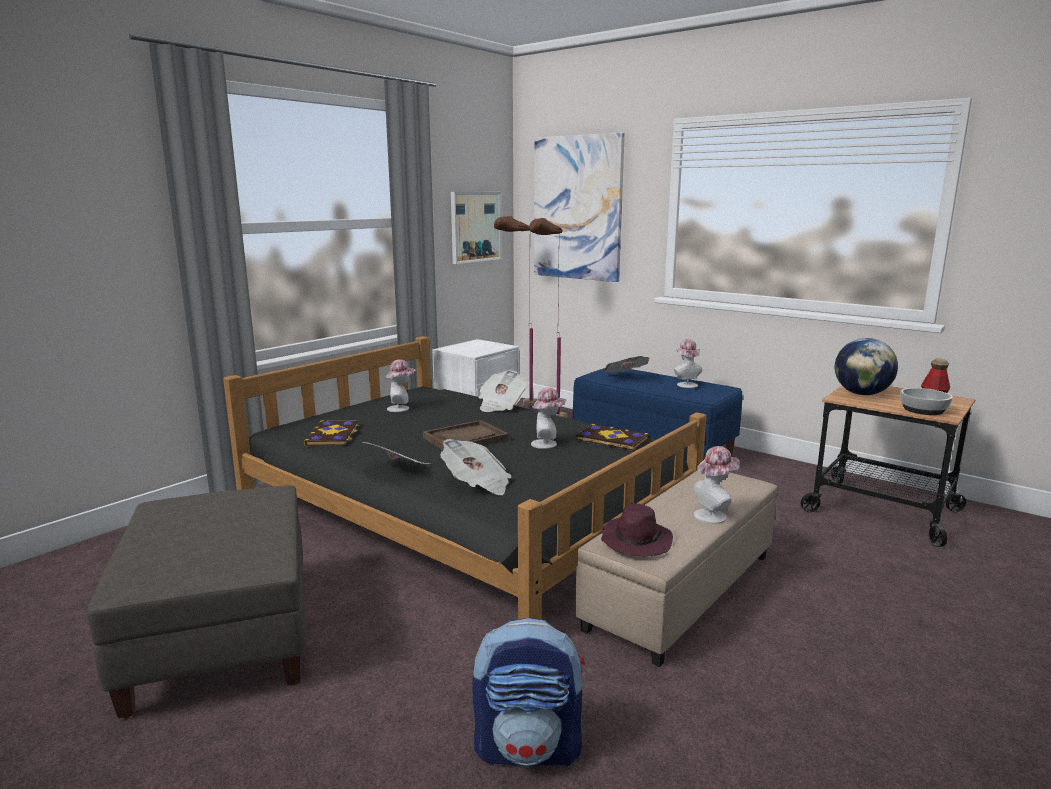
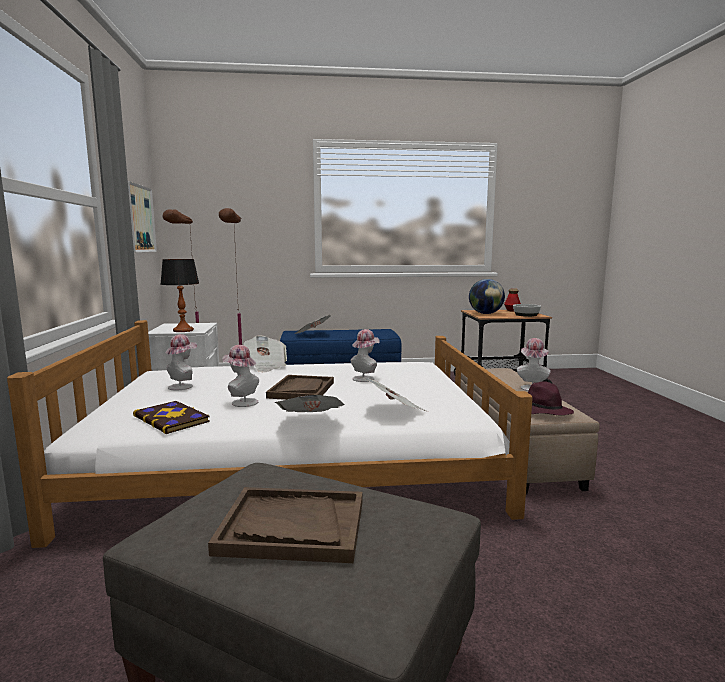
camera: 45 degrees left, 5 degrees down
(200, 528) = (292, 527): none -> brown tray
(464, 510) = (297, 460): black bed -> white bed
(466, 351) = (183, 330): none -> table lamp
(529, 748) = (645, 570): backpack -> none
(577, 208) = (228, 206): picture -> none
(611, 440) = (394, 367): book -> none
(685, 384) = (358, 332): hat -> hat (241, 402)

